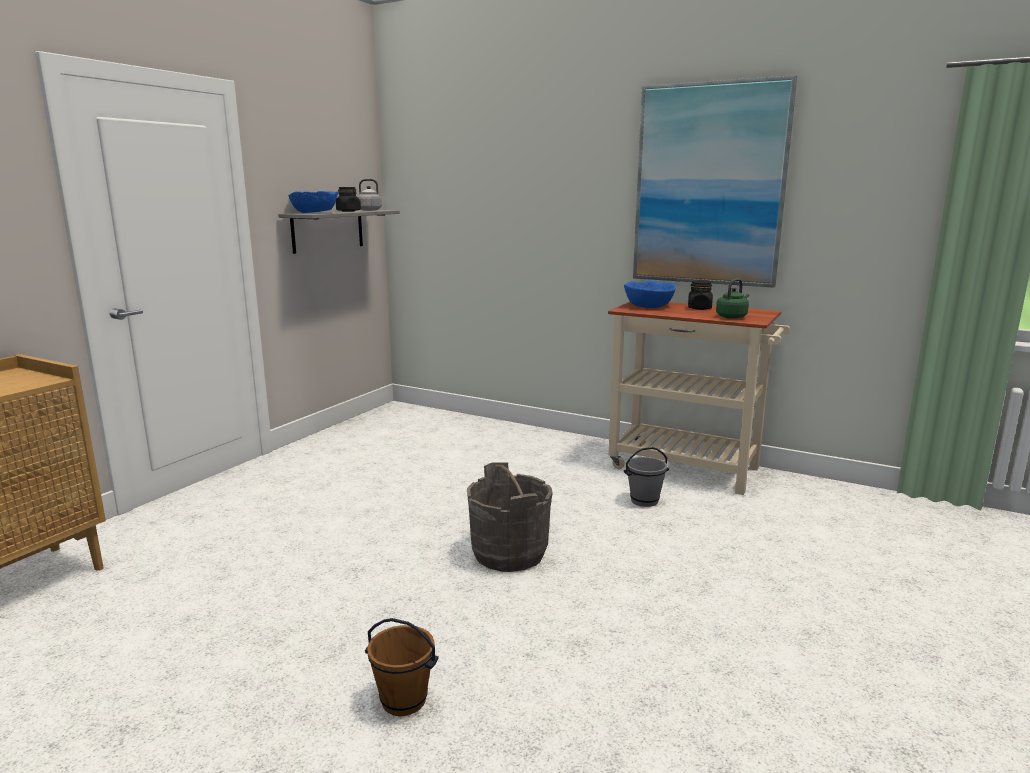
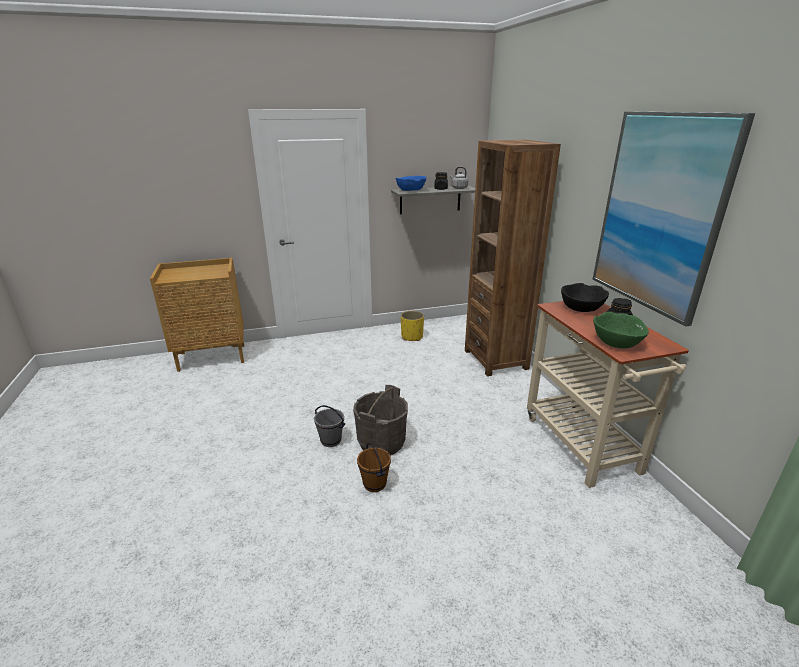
camera: 45 degrees right, 10 degrees up
(354, 444) = (412, 337): none -> yellow planter
(403, 701) = (237, 486): brown bucket -> brown bucket (374, 484)
(495, 433) = (496, 359): none -> brown bookcase
(644, 501) = (508, 452): grey bucket -> grey bucket (331, 440)
(649, 306) = (581, 308): blue bowl -> black bowl
(732, 317) = (617, 342): green kettle -> green bowl

